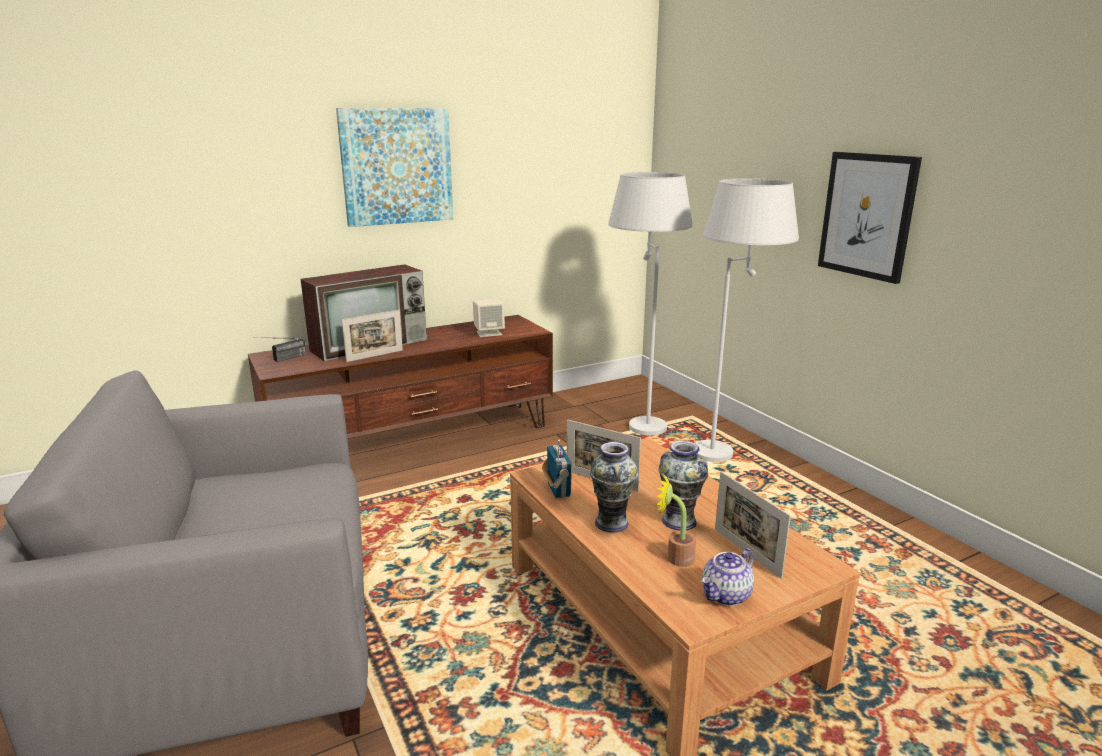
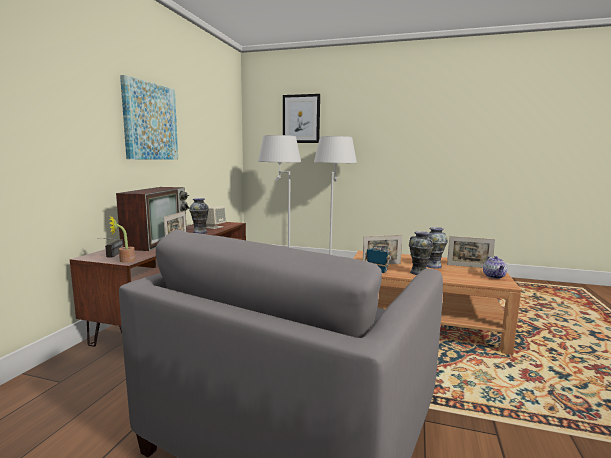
camera: 45 degrees left, 10 degrees down
(448, 340) = (200, 232): none -> vase
(674, 557) = (459, 274): potted plant -> potted plant (124, 261)
(867, 215) = (381, 150): picture -> picture (301, 119)

